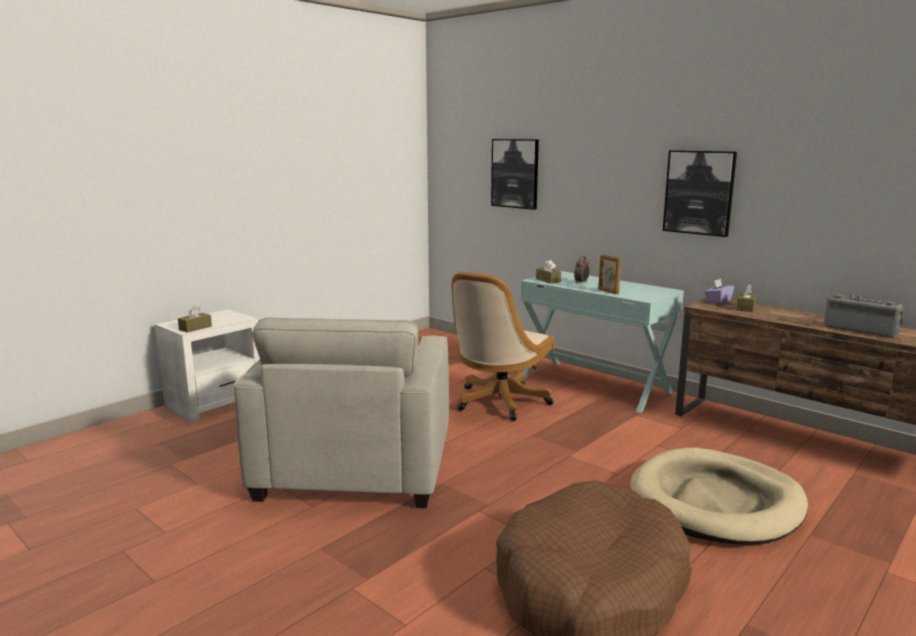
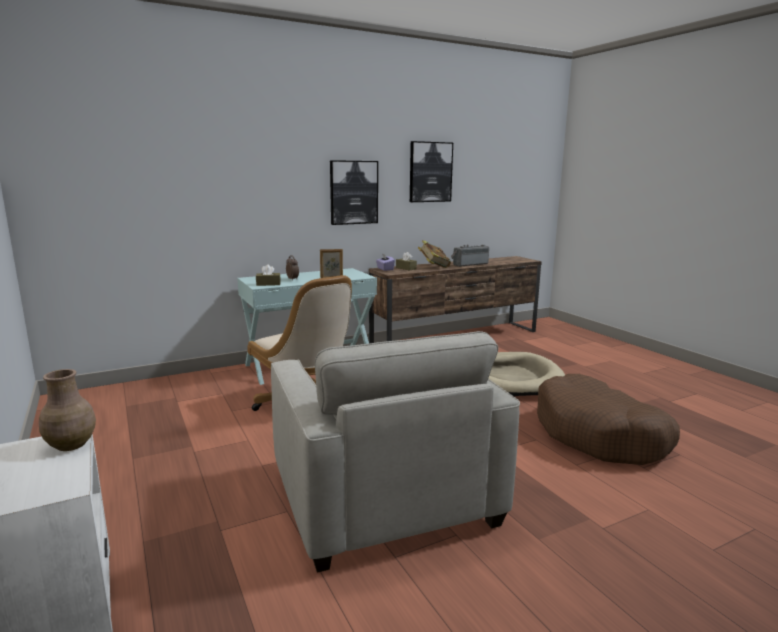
camera: 70 degrees left, 0 degrees up
(195, 328) = (63, 480): brown tissue box -> none
(234, 320) = (72, 445): none -> brown vase
(356, 466) = (383, 497): grey armchair -> grey armchair turned 45 degrees clockwise
(515, 173) = (165, 186): picture -> picture (430, 172)
(789, 317) = (433, 267): none -> book

